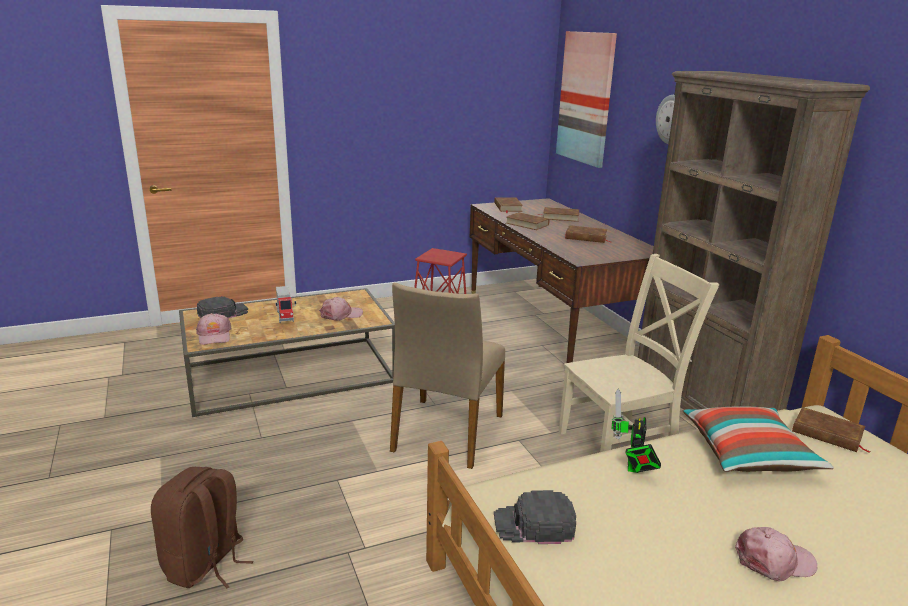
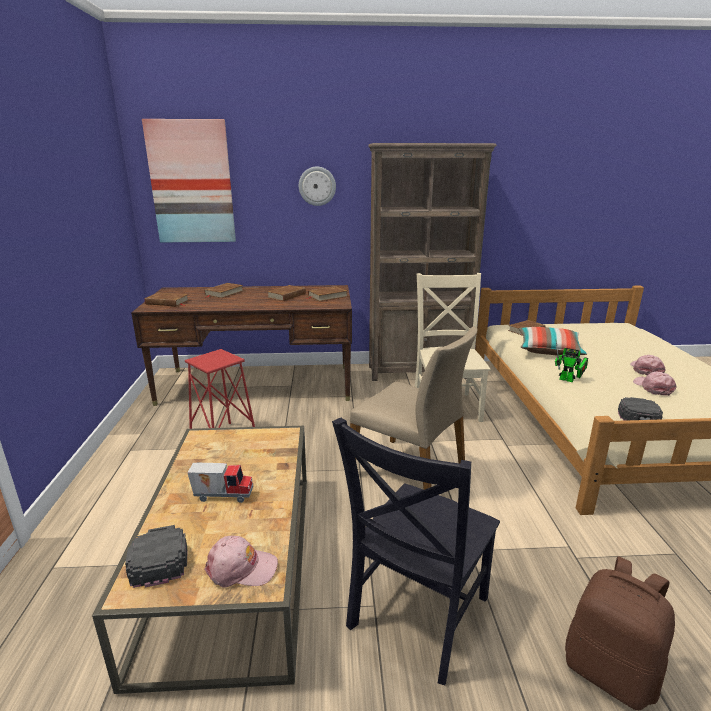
camera: 70 degrees left, 0 degrees up
(253, 457) = (415, 616): none -> black chair
(341, 315) = (252, 454): pink cap -> pink cap (653, 387)
(527, 224) = (228, 304): brown book -> brown book (327, 296)

